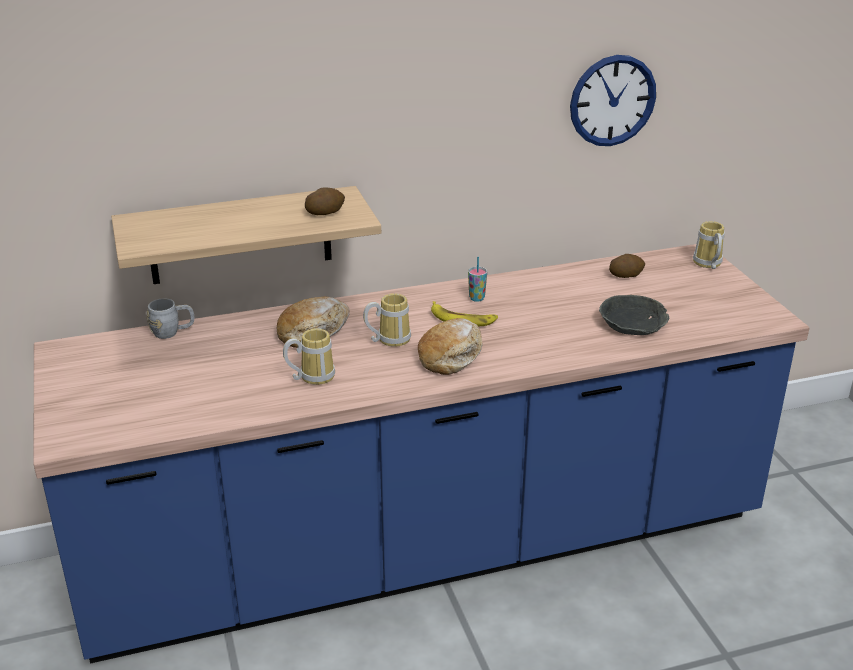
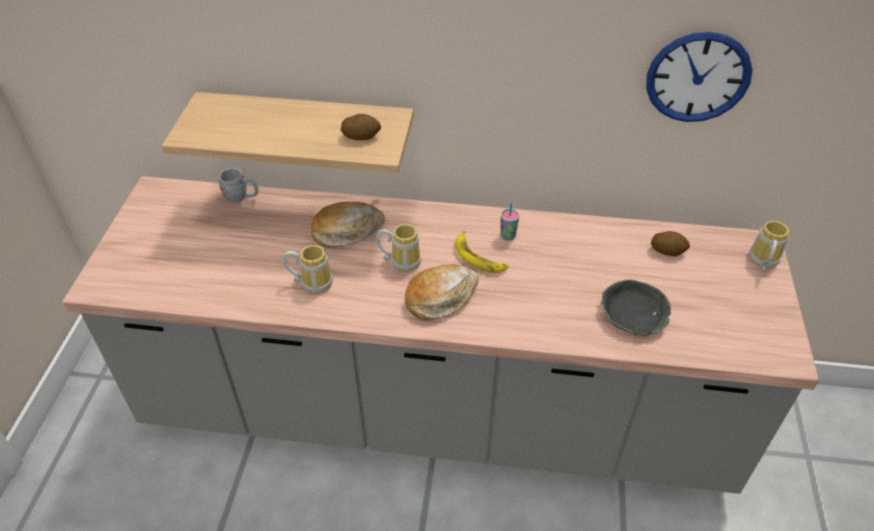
camera: 25 degrees right, 15 degrees up
(426, 548) = (437, 412): blue counter -> grey counter

